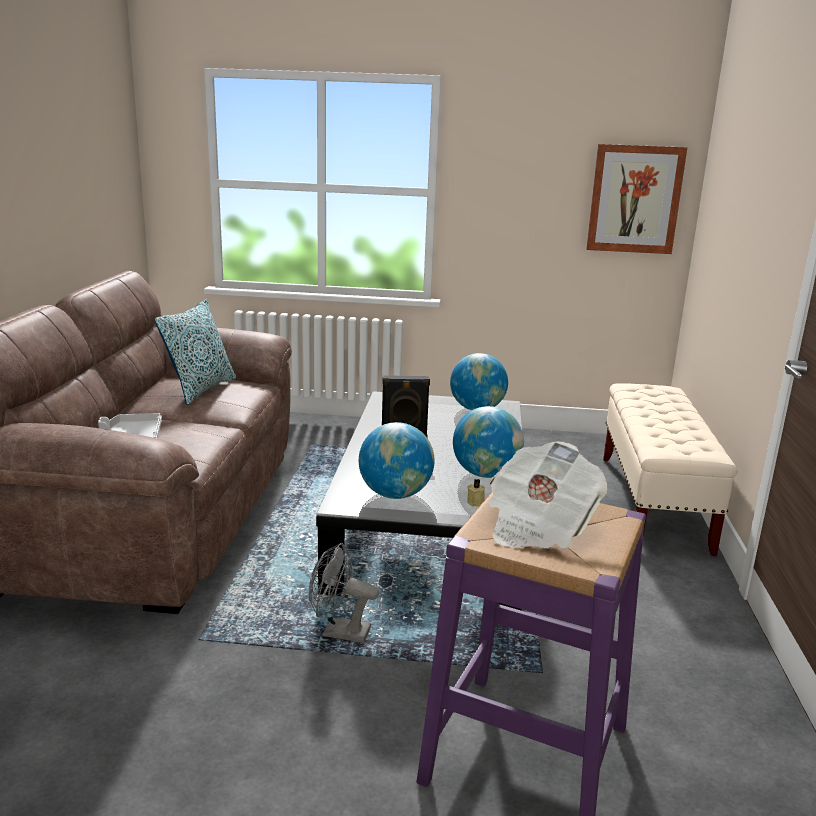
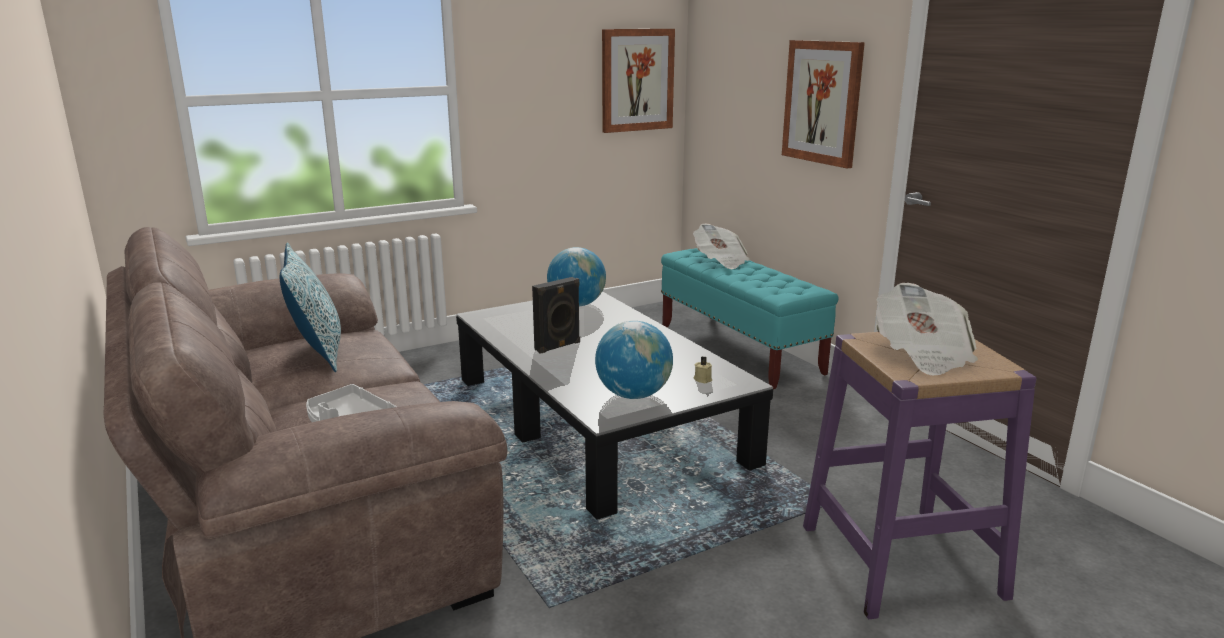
camera: 35 degrees left, 0 degrees up
(338, 632) = (658, 542): grey fan -> none
(485, 474) = (673, 355): globe -> none
(653, 503) = (739, 350): beige bench -> turquoise bench
(655, 402) = (720, 261): none -> newspaper
(764, 240) = (822, 102): none -> picture

